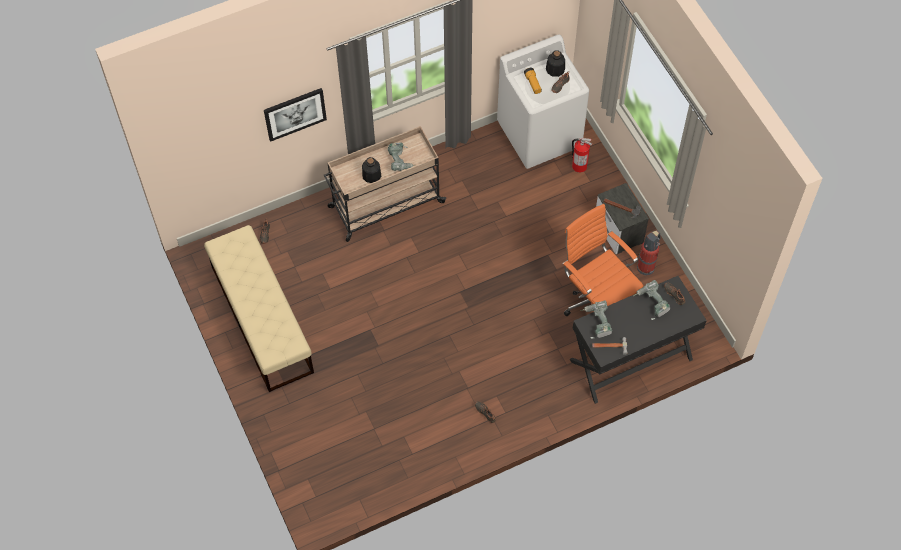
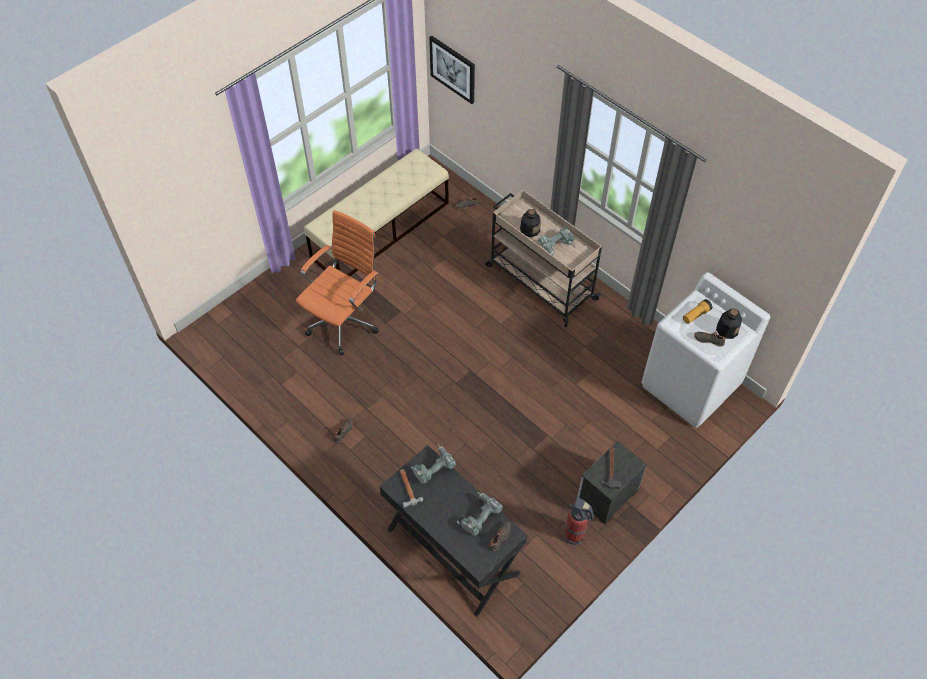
camera: 70 degrees right, 5 degrees down
(295, 113) = (529, 119): picture -> picture (453, 69)
(579, 166) = (671, 433): fire extinguisher -> none
(596, 301) = (511, 497): orange office chair -> orange office chair (345, 321)

